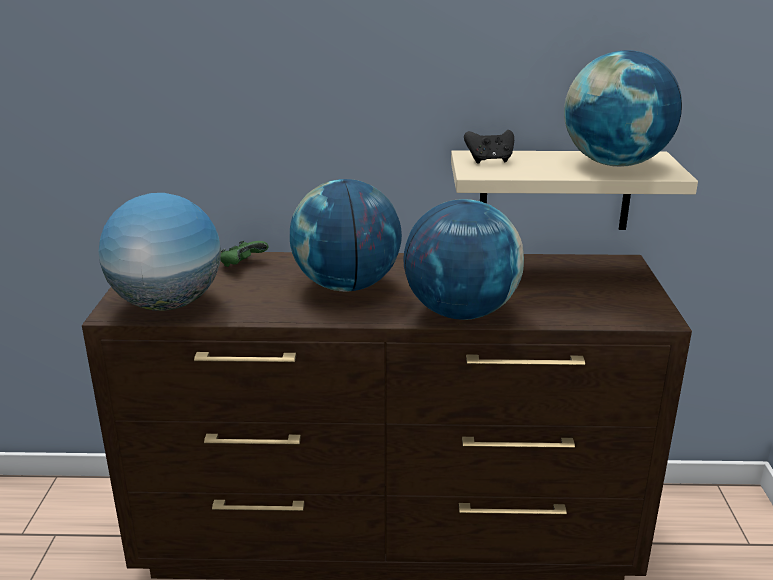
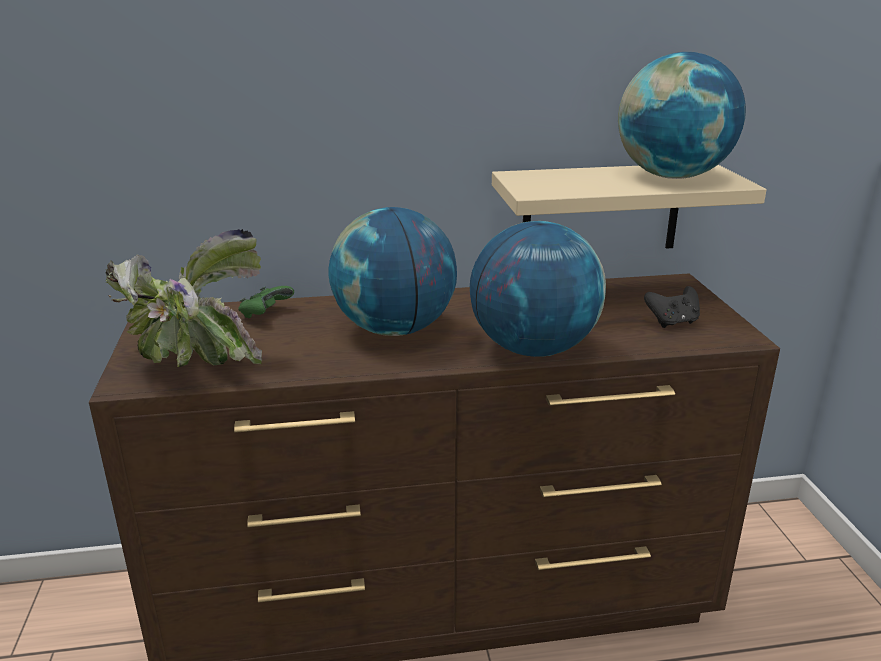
camera: 10 degrees left, 0 degrees up
(168, 304) = (191, 367): globe -> potted plant
(489, 161) = (540, 180): black game controller -> black game controller (672, 322)

